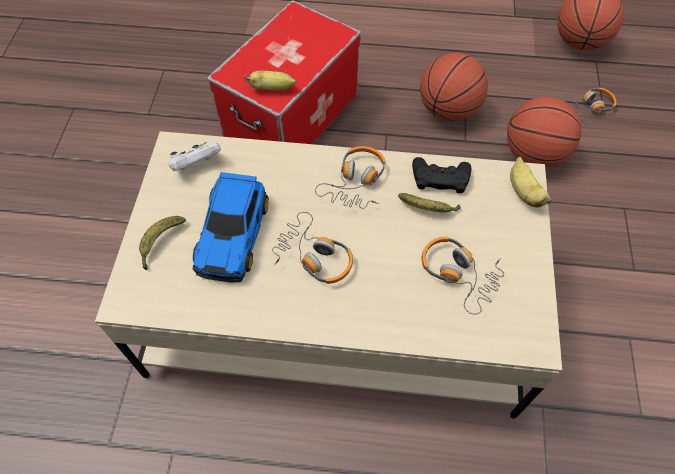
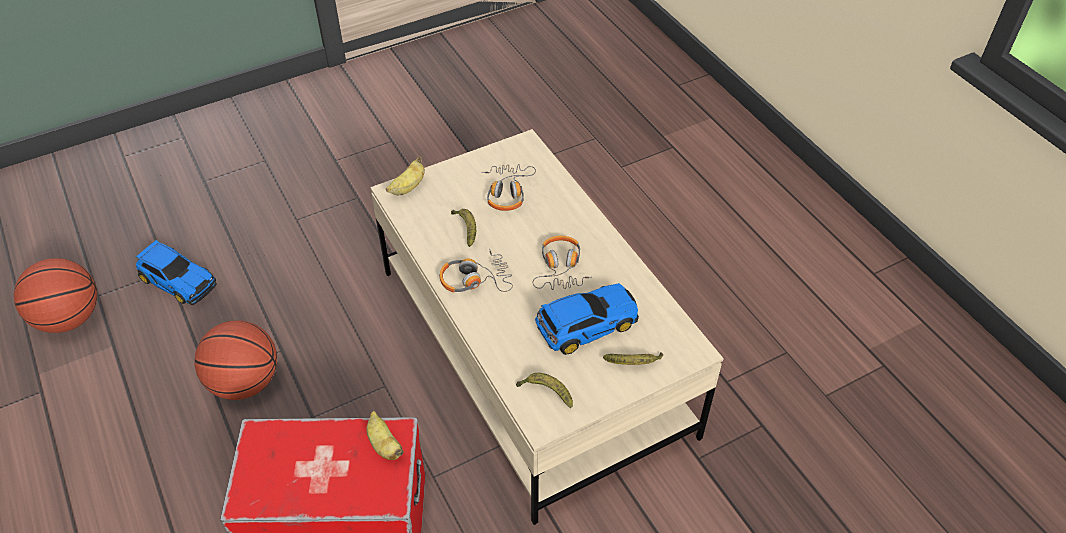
camera: 125 degrees left, 10 degrees down
(196, 165) = (546, 392): white game controller -> banana
(440, 178) = (430, 235): black game controller -> none
(533, 154) = (269, 294): basketball -> none
(587, 107) = (177, 279): headphones -> toy car

